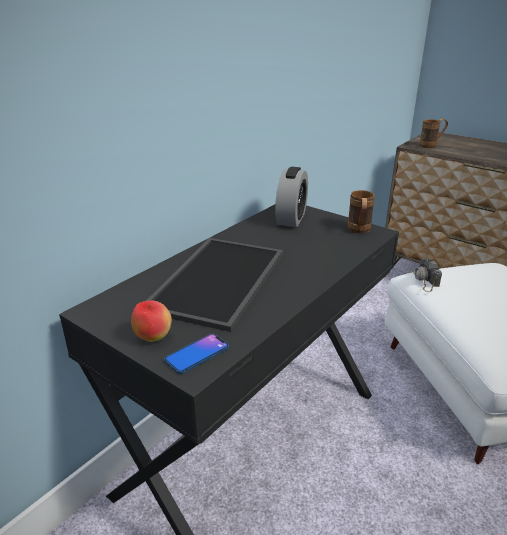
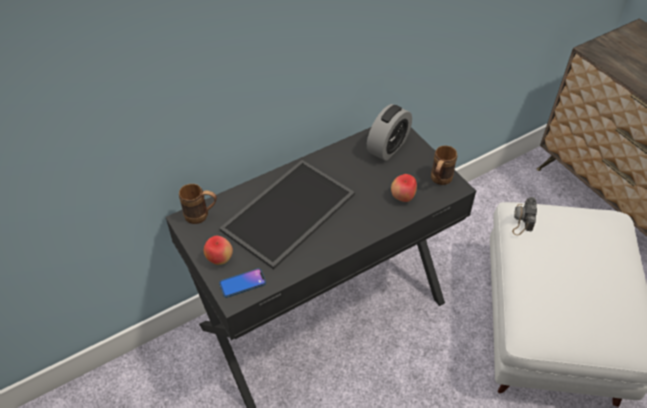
camera: 20 degrees right, 20 degrees up
(334, 247) = (403, 197): none -> apple
(431, 146) = (615, 54): brown mug -> brown mug (202, 216)

